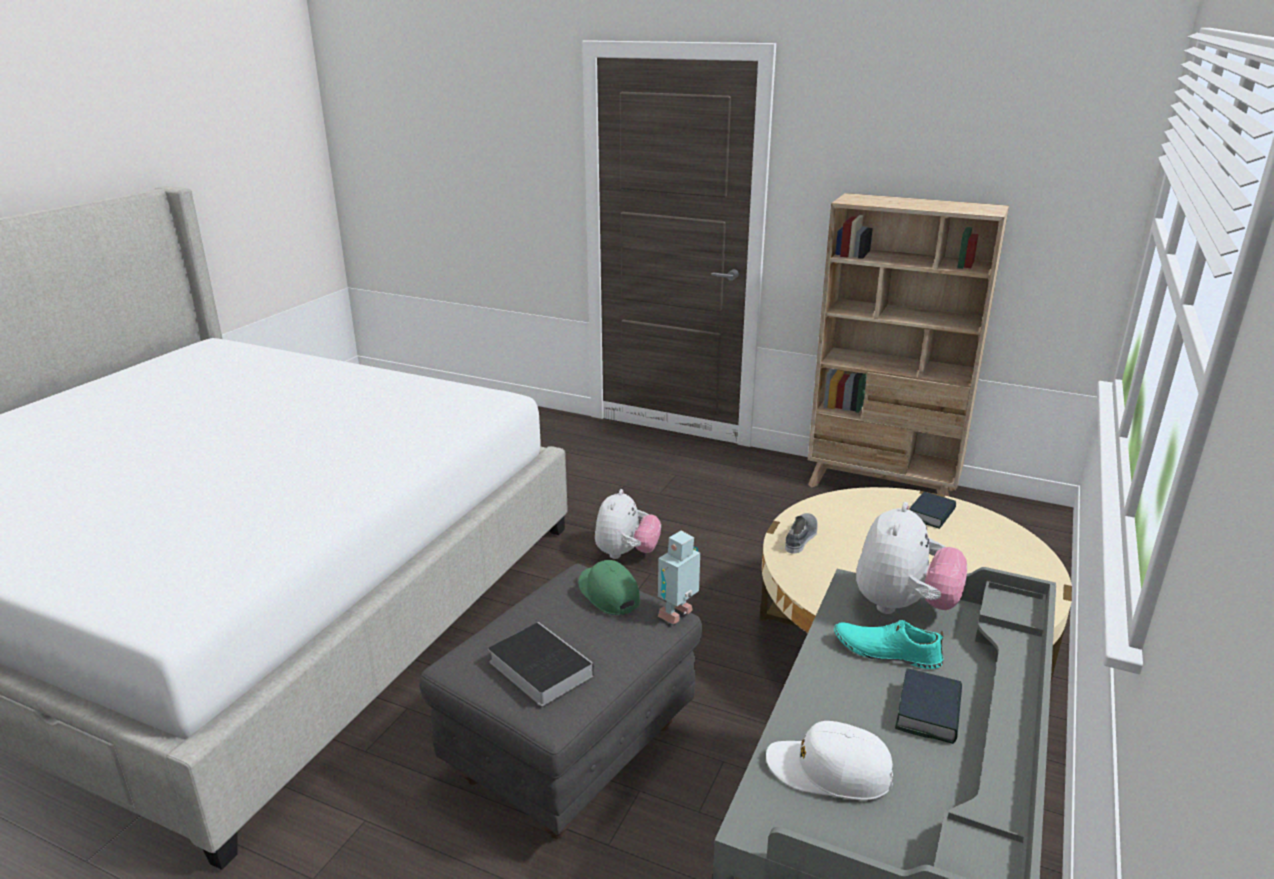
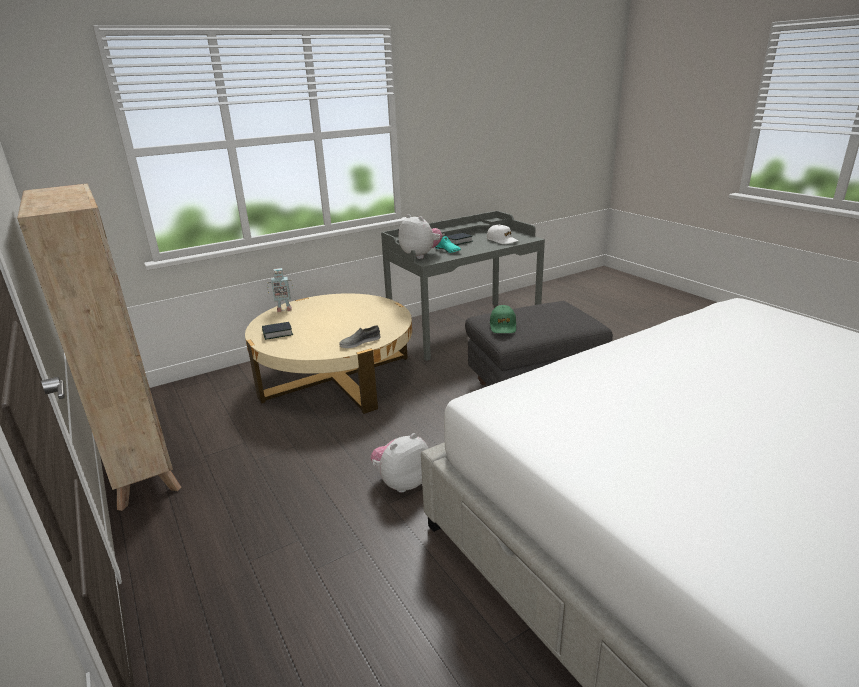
camera: 145 degrees left, 0 degrees up
(537, 667) = (558, 311): book -> none
(678, 614) = (478, 314): toy robot -> toy robot (283, 309)
(903, 606) = (421, 255): plush toy -> plush toy turned 75 degrees clockwise

